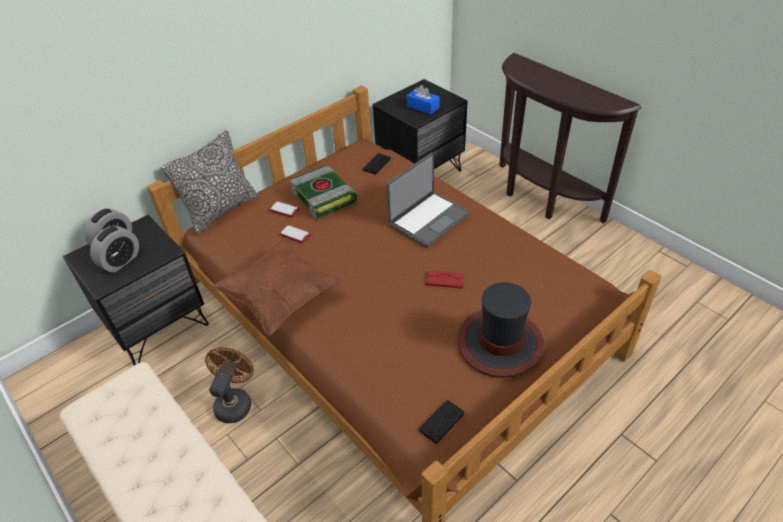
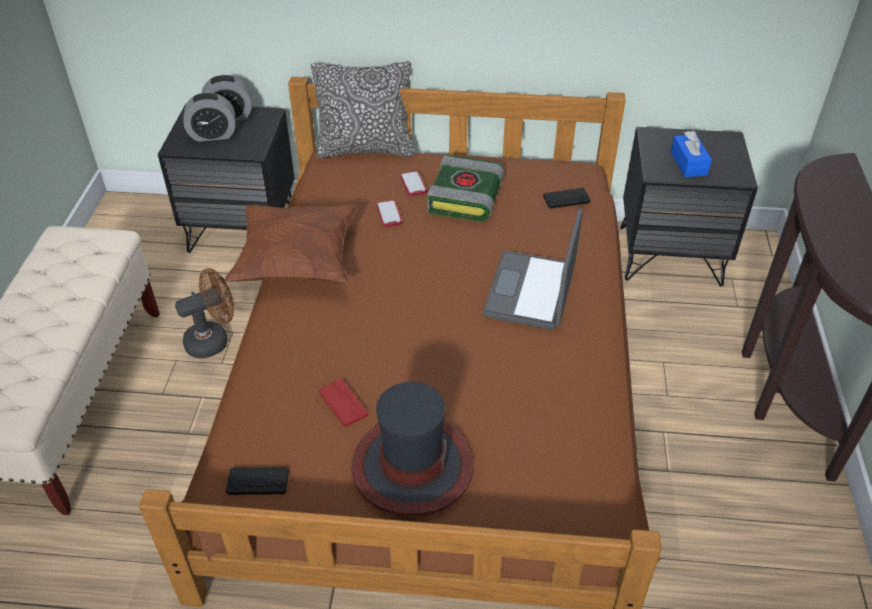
camera: 45 degrees right, 0 degrees up
(428, 219) = (532, 292): laptop -> laptop turned 105 degrees clockwise
(445, 280) = (455, 362): red game controller -> red game controller (343, 403)

